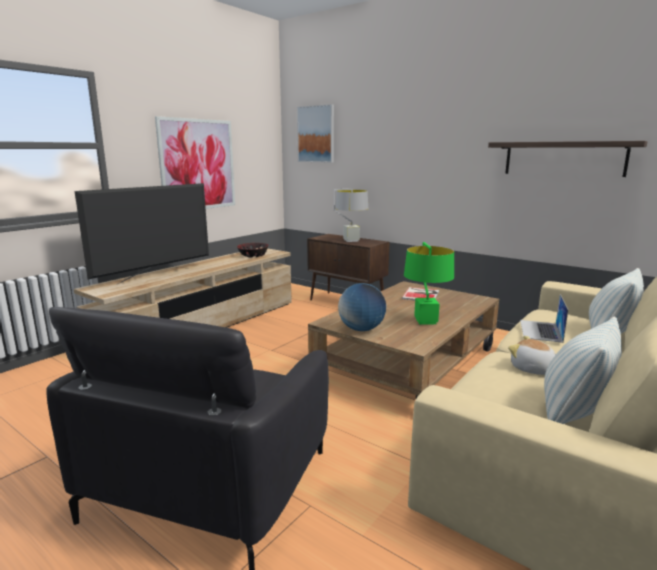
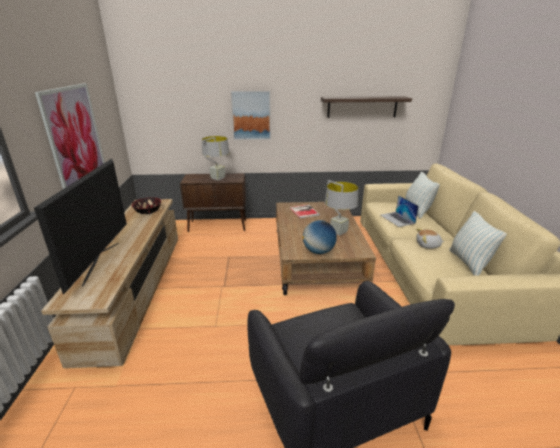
camera: 40 degrees left, 10 degrees up
(316, 134) = (159, 88): picture -> picture (251, 115)
(425, 321) = (338, 231): green table lamp -> grey table lamp

